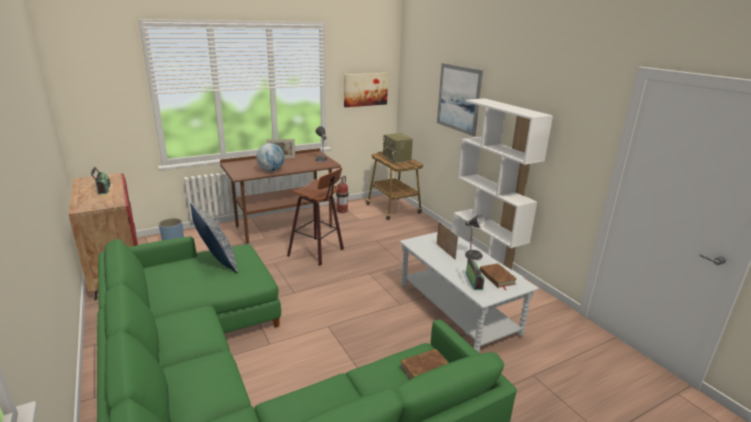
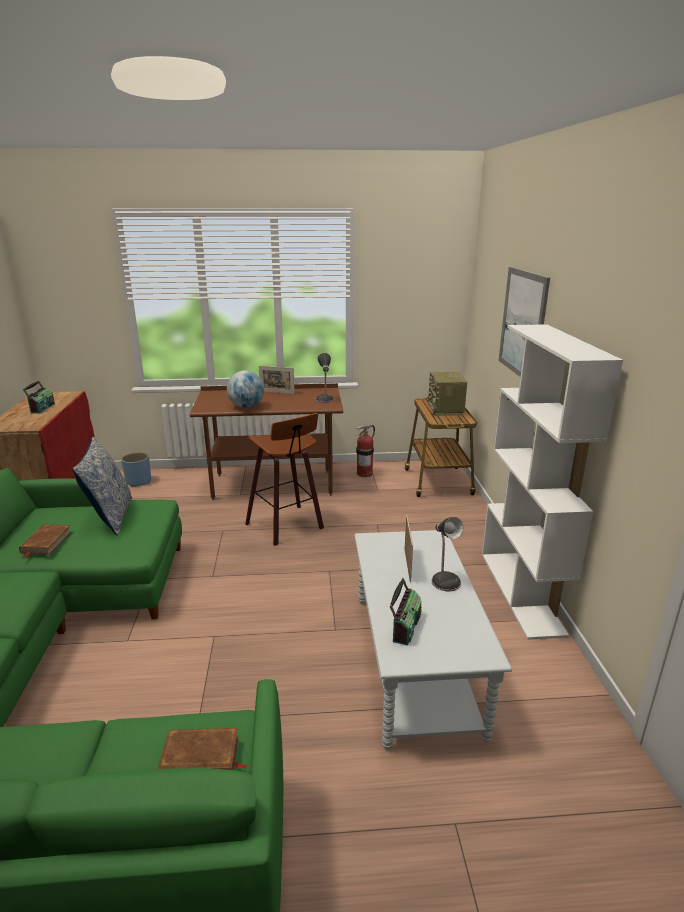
camera: 25 degrees right, 0 degrees up
(365, 89) = (415, 305): picture -> none
(497, 278) = (451, 630): brown book -> brown book (46, 542)

